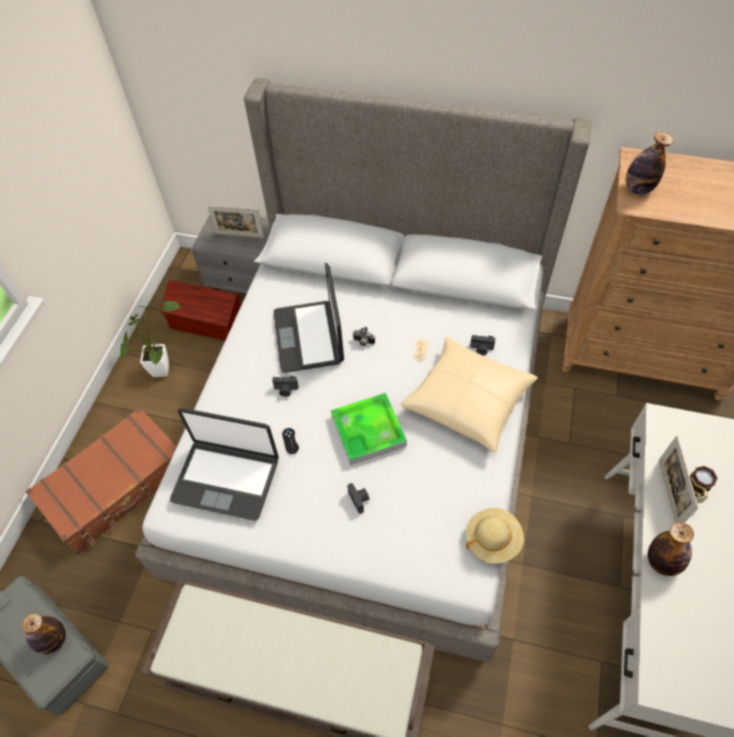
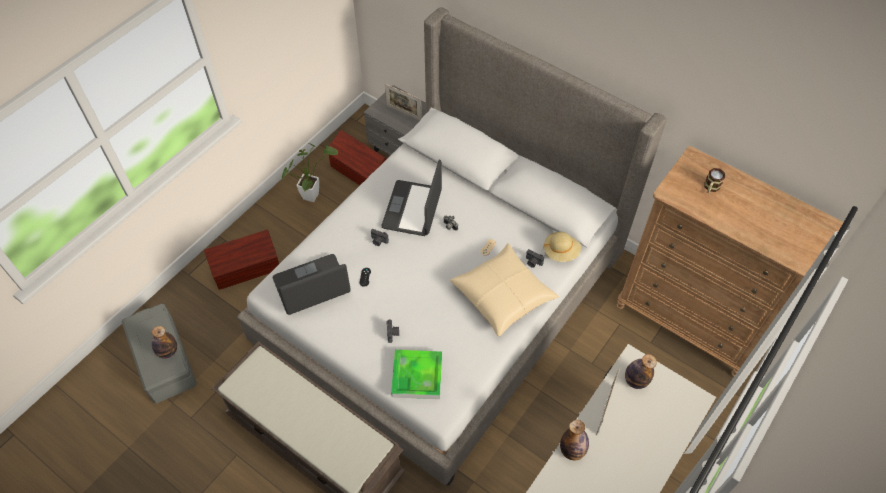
camera: 20 degrees right, 0 degrees up
(116, 485) = (247, 269): brown suitcase -> brown storage box
(226, 478) = (312, 286): laptop -> laptop turned 120 degrees clockwise
(368, 431) = (421, 290): tray -> tray (417, 376)
(492, 540) = (469, 394): beige hat -> beige hat (561, 251)
(638, 189) = (679, 182): bottle -> bottle (635, 380)
(696, 491) = (626, 416): mug -> mug (710, 188)

